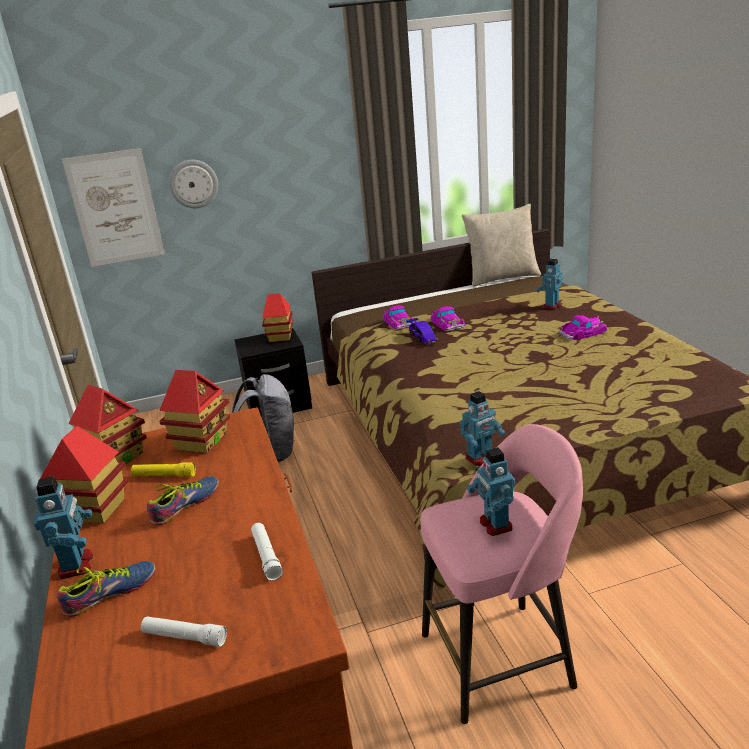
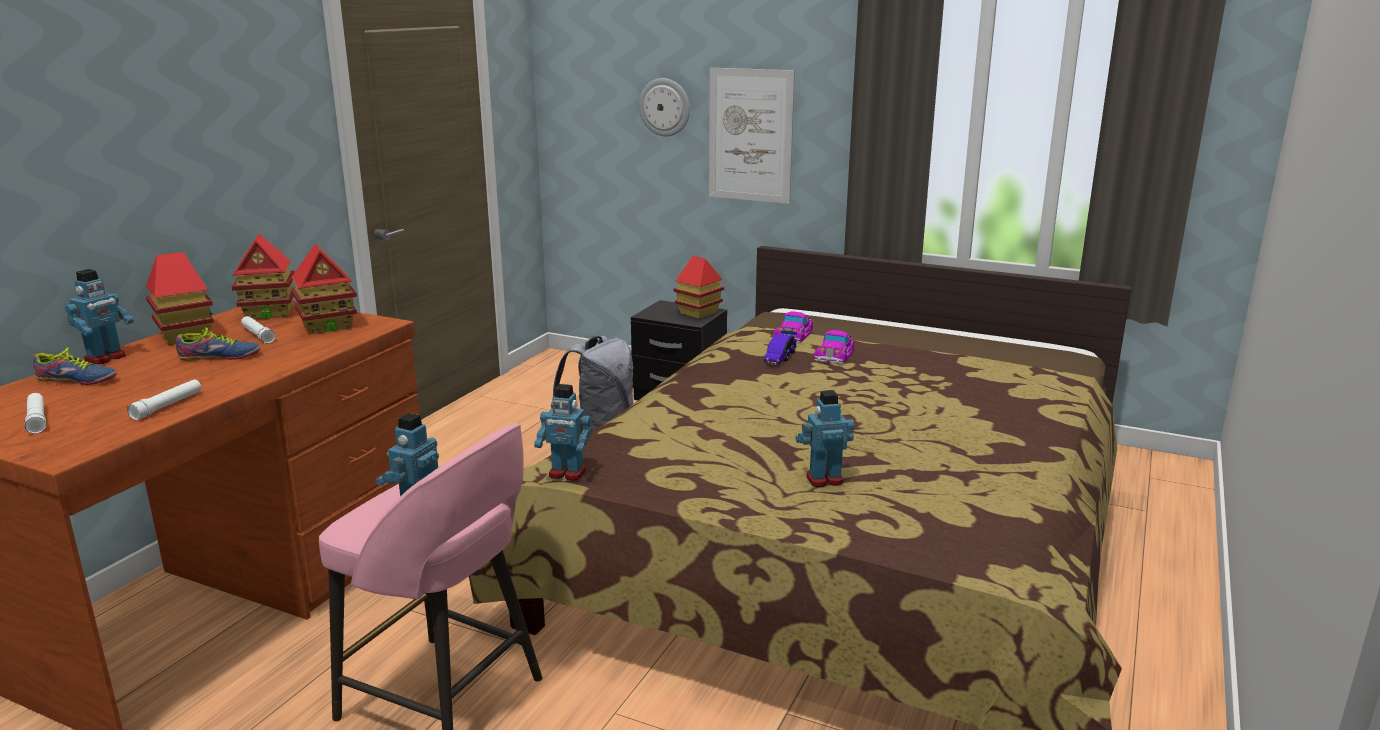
camera: 40 degrees right, 5 degrees down
(115, 208) = (585, 117): picture -> picture (750, 135)
(164, 475) = (258, 335): yellow flashlight -> white flashlight
(502, 277) = (1029, 338): beige pillow -> none
(551, 306) = (991, 384): toy robot -> toy robot (824, 479)
(582, 332) = (953, 423): toy car -> none

